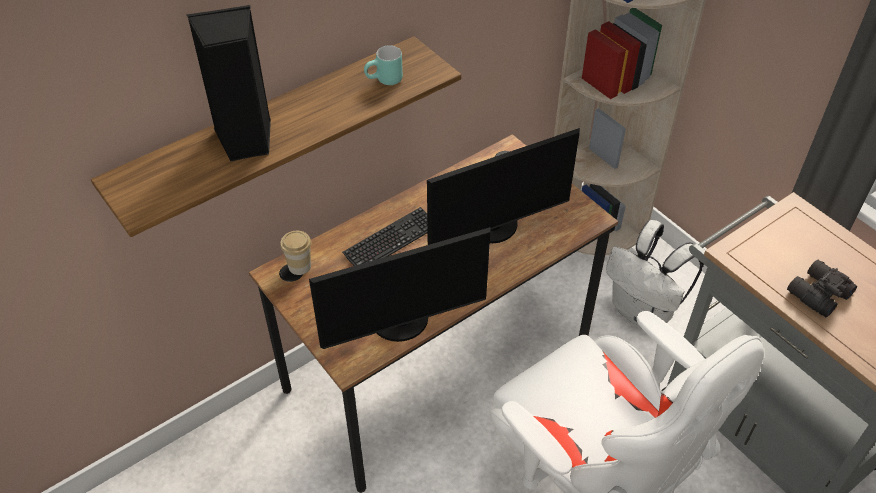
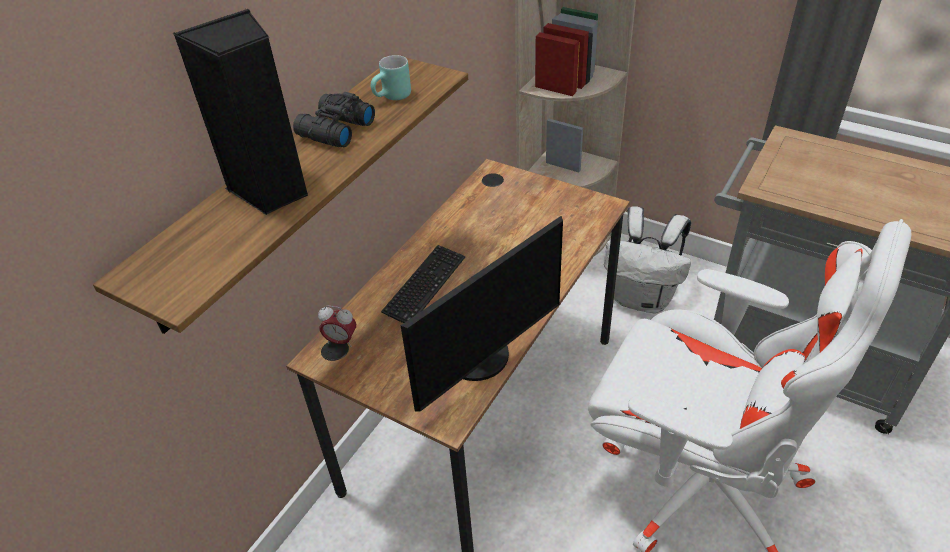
camera: 20 degrees left, 5 degrees down
(299, 266) = (341, 341): cup -> alarm clock
(494, 227) = (519, 241): monitor -> none
(816, 293) = (856, 197): black binoculars -> black binoculars (334, 130)

